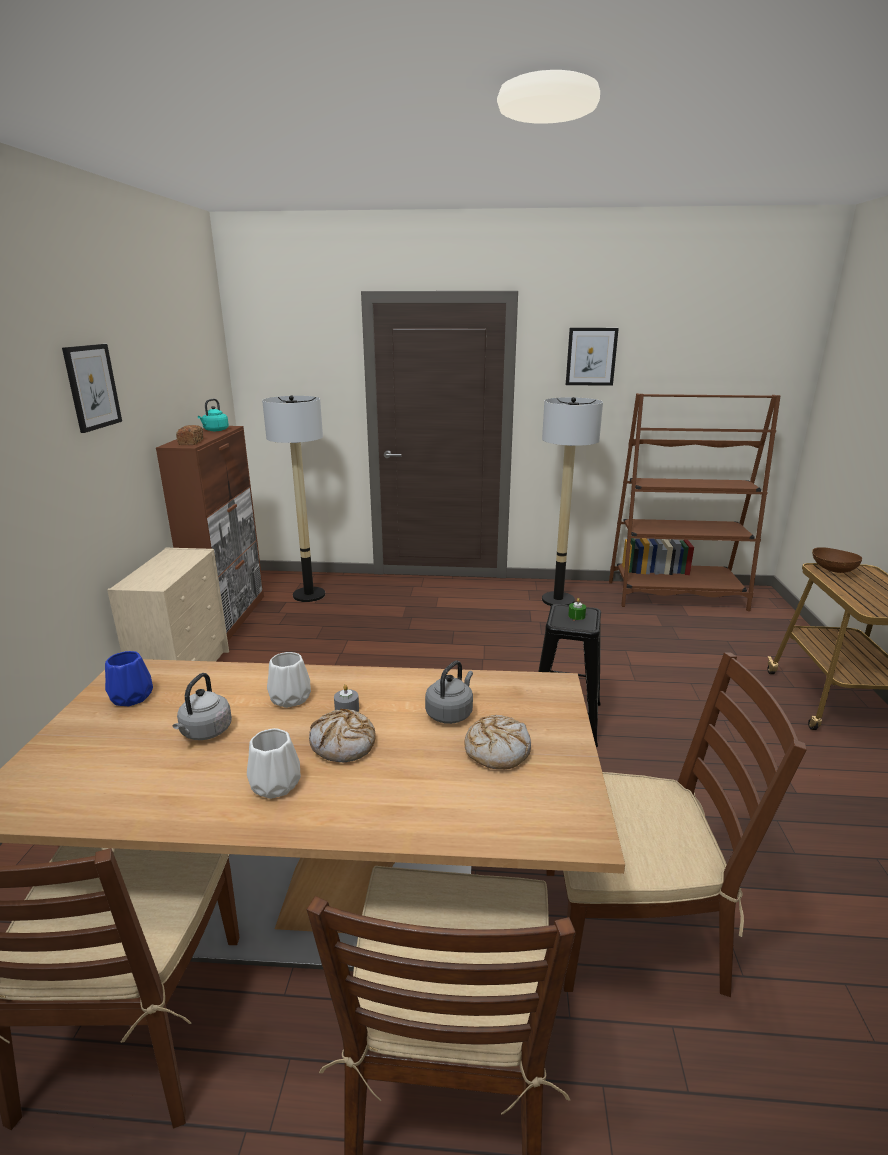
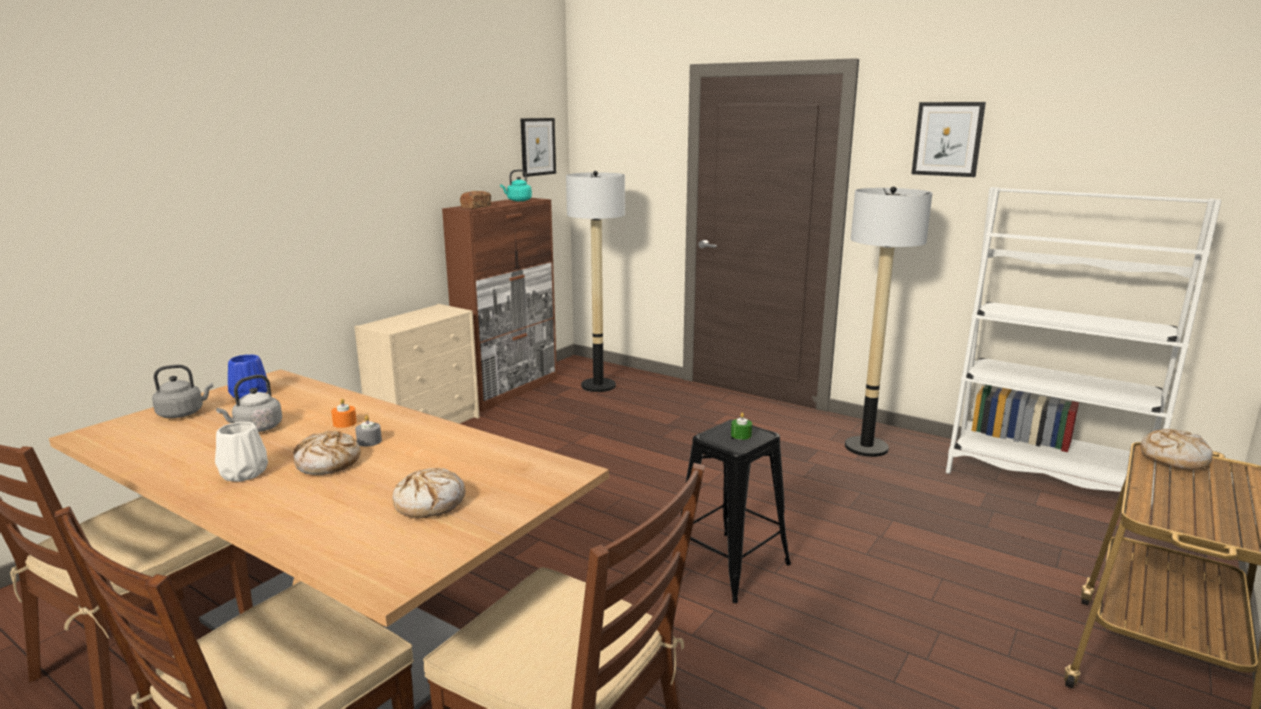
camera: 30 degrees right, 5 degrees down
(92, 387) = (371, 146): picture -> picture (537, 146)
(291, 698) = (344, 423): white vase -> orange candle
(450, 713) = (441, 466): grey kettle -> grey kettle (183, 413)
(676, 596) = (1044, 479): brown bookcase -> white bookcase
(832, 570) = (1173, 458): brown bowl -> bread

